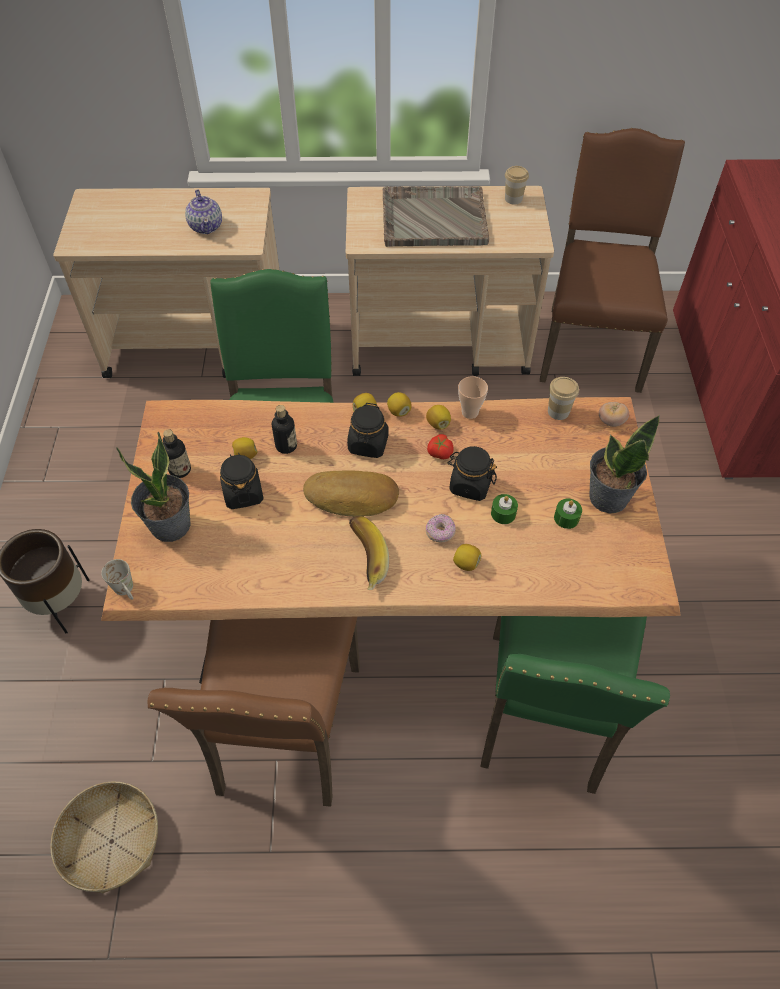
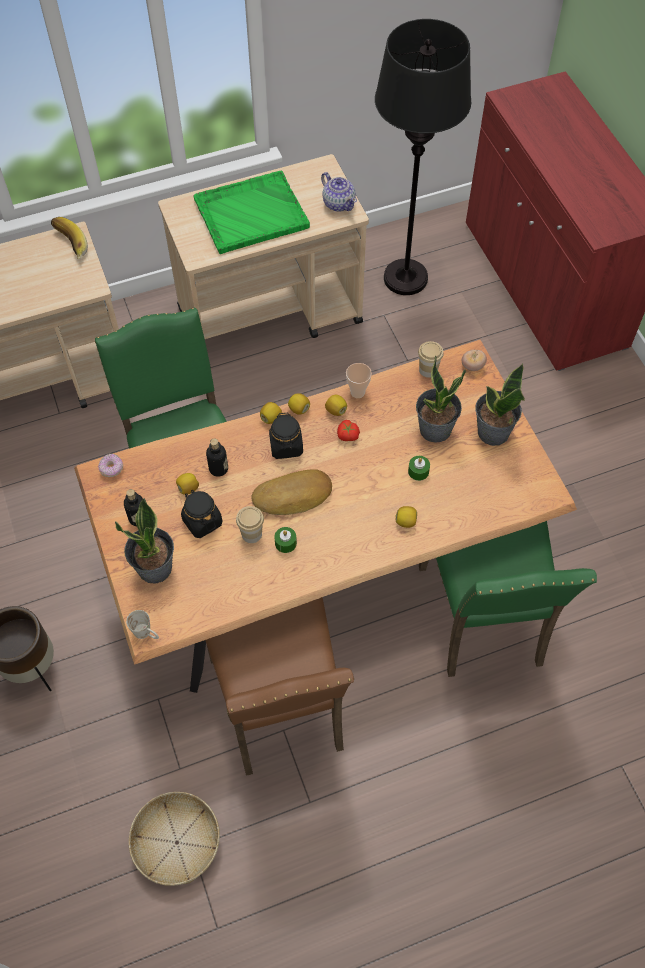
camera: 20 degrees left, 5 degrees up
(206, 226) = (44, 278): teapot -> teapot (338, 203)
(363, 559) = (325, 544): banana -> banana (69, 245)
(433, 219) = (250, 214): grey tray -> green tray
(440, 532) = (376, 503): donut -> donut (111, 469)
(470, 485) = (383, 456): black jar -> none
(513, 199) = (313, 174): cup -> cup (251, 534)
(541, 475) = (435, 429): none -> potted plant
(566, 518) = (468, 459): green candle -> green candle (285, 543)
(590, 345) = (406, 278): brown chair -> black floor lamp

